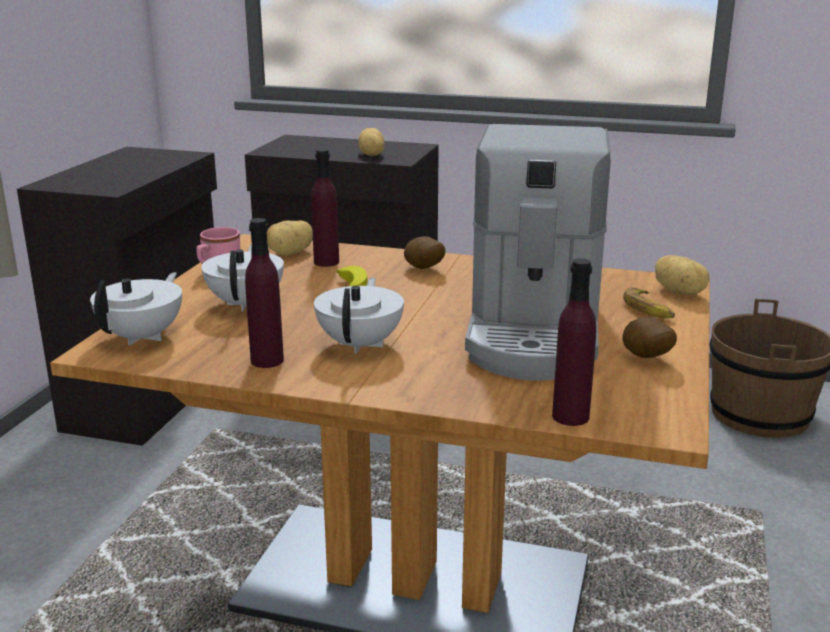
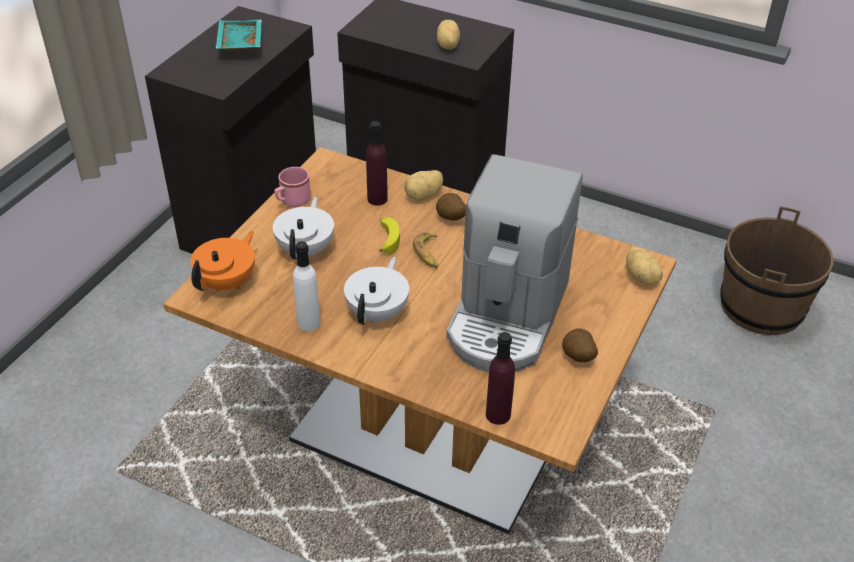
camera: 10 degrees right, 20 degrees up
(131, 165) = (238, 43): none -> turquoise tray
(143, 336) = (227, 282): white teapot -> orange teapot
(267, 360) = (308, 323): purple bottle -> white bottle
(291, 253) = (352, 183): potato -> potato (424, 196)
(649, 309) = (607, 297): banana -> banana (428, 254)

